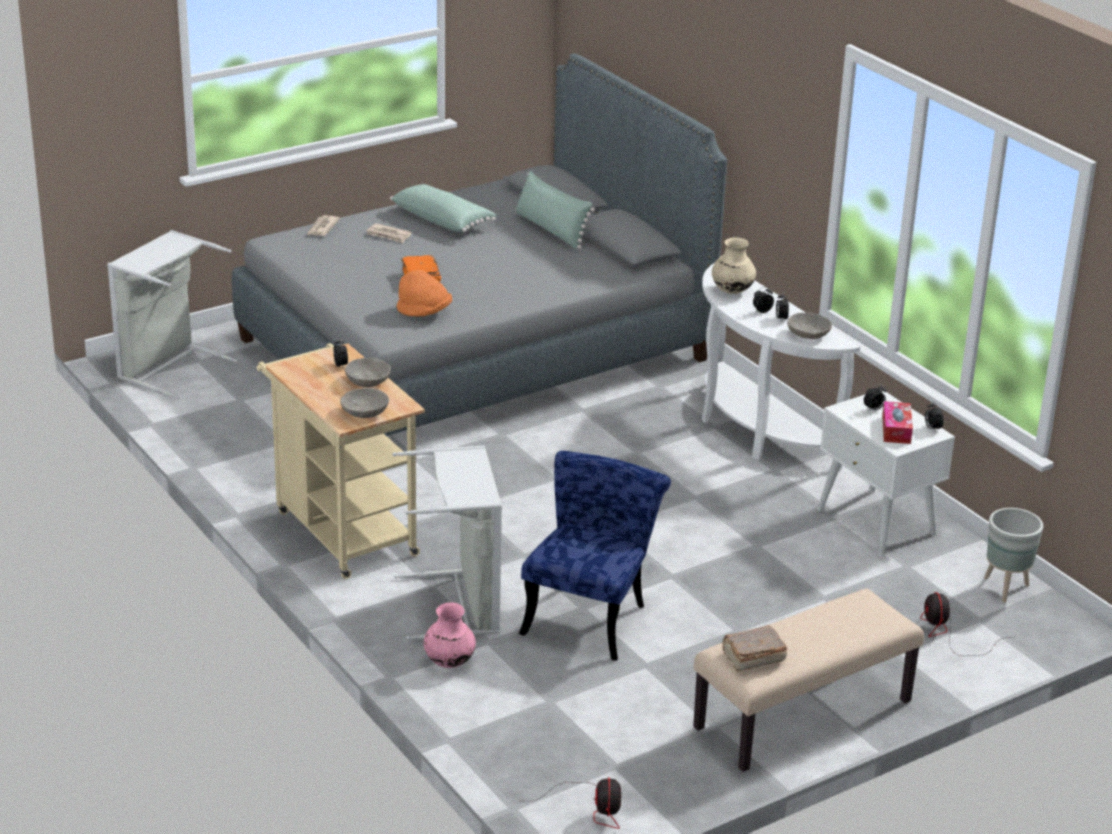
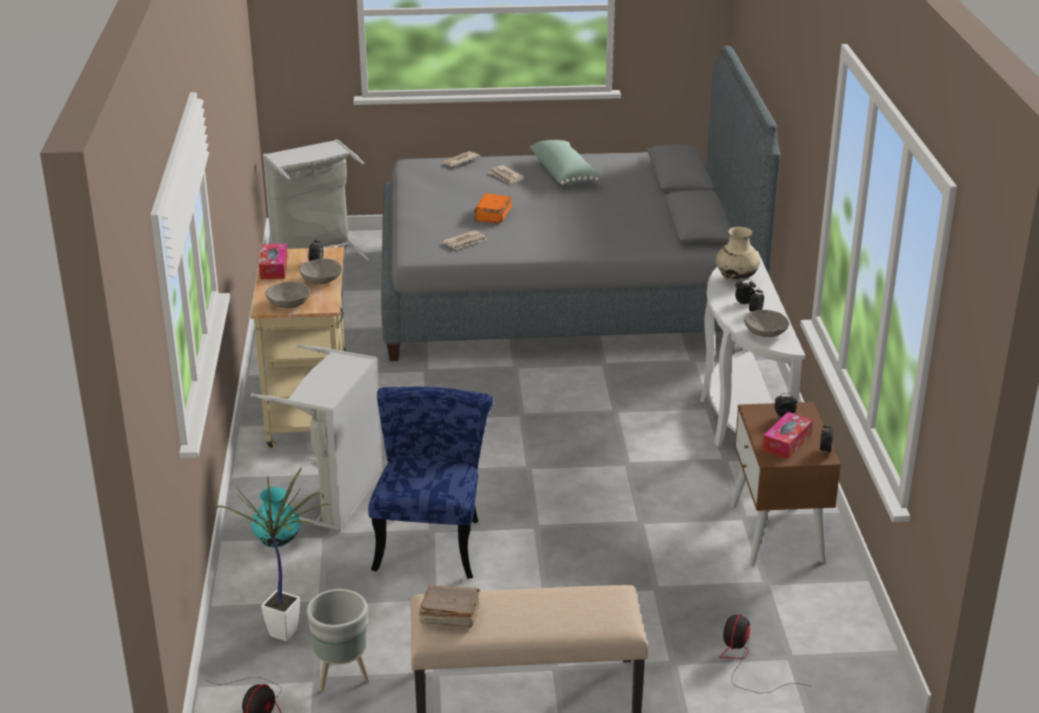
camera: 30 degrees right, 0 degrees up
(304, 381) = (274, 268): none -> tissue box
(424, 312) = (465, 242): orange hat -> newspaper
(449, 662) = (277, 542): pink vase -> turquoise vase
(548, 735) = (289, 631): none -> potted plant
(551, 230) = (647, 199): green pillow -> none
(590, 615) = (432, 539): blue chair -> blue chair turned 45 degrees counterclockwise
(877, 521) = (777, 533): white nightstand -> brown nightstand
(1005, 588) = (847, 635): grey planter -> grey planter (342, 676)

